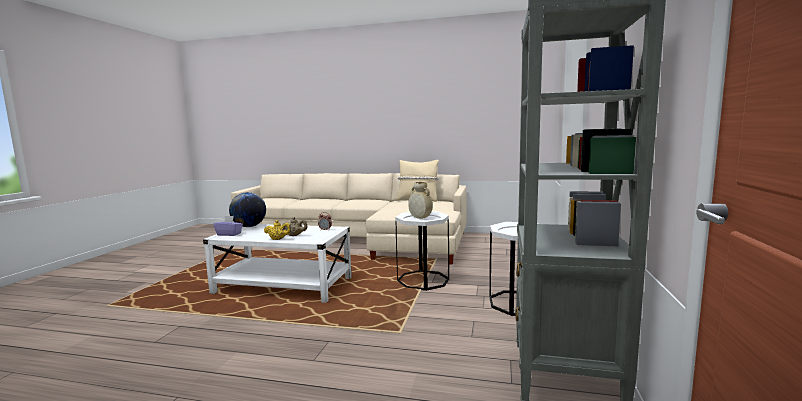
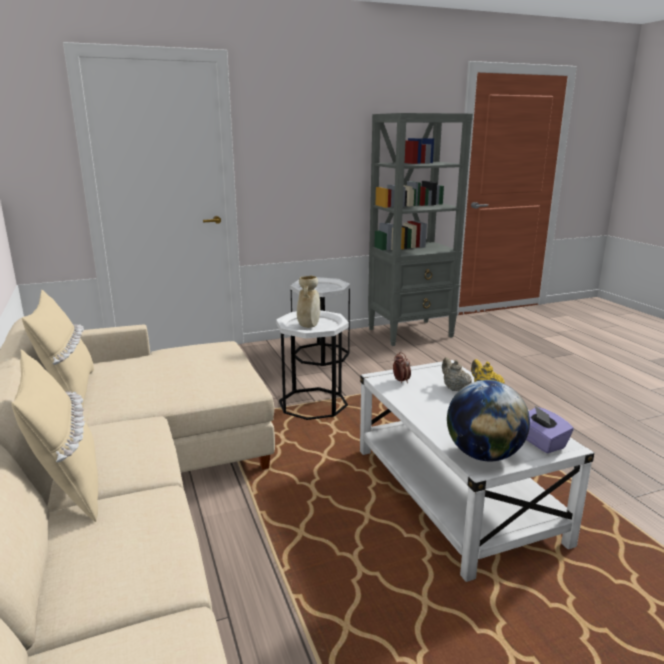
camera: 125 degrees left, 10 degrees up
(348, 199) = (68, 487): none -> beige pillow

